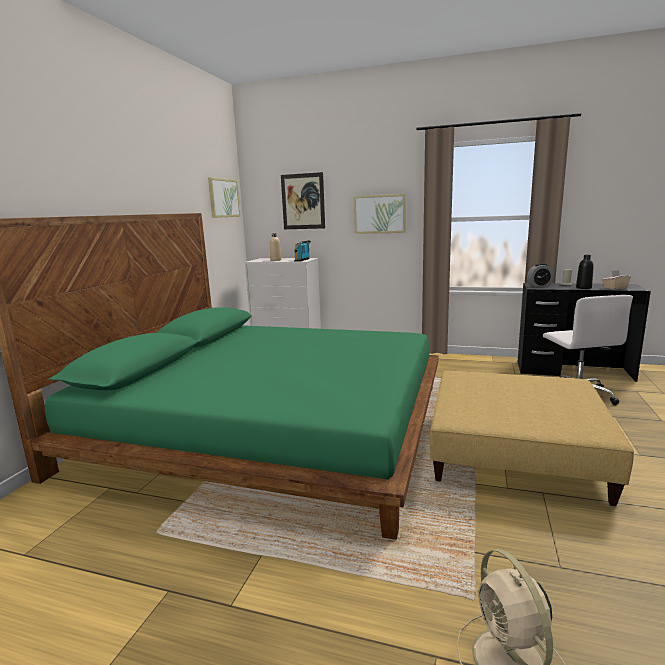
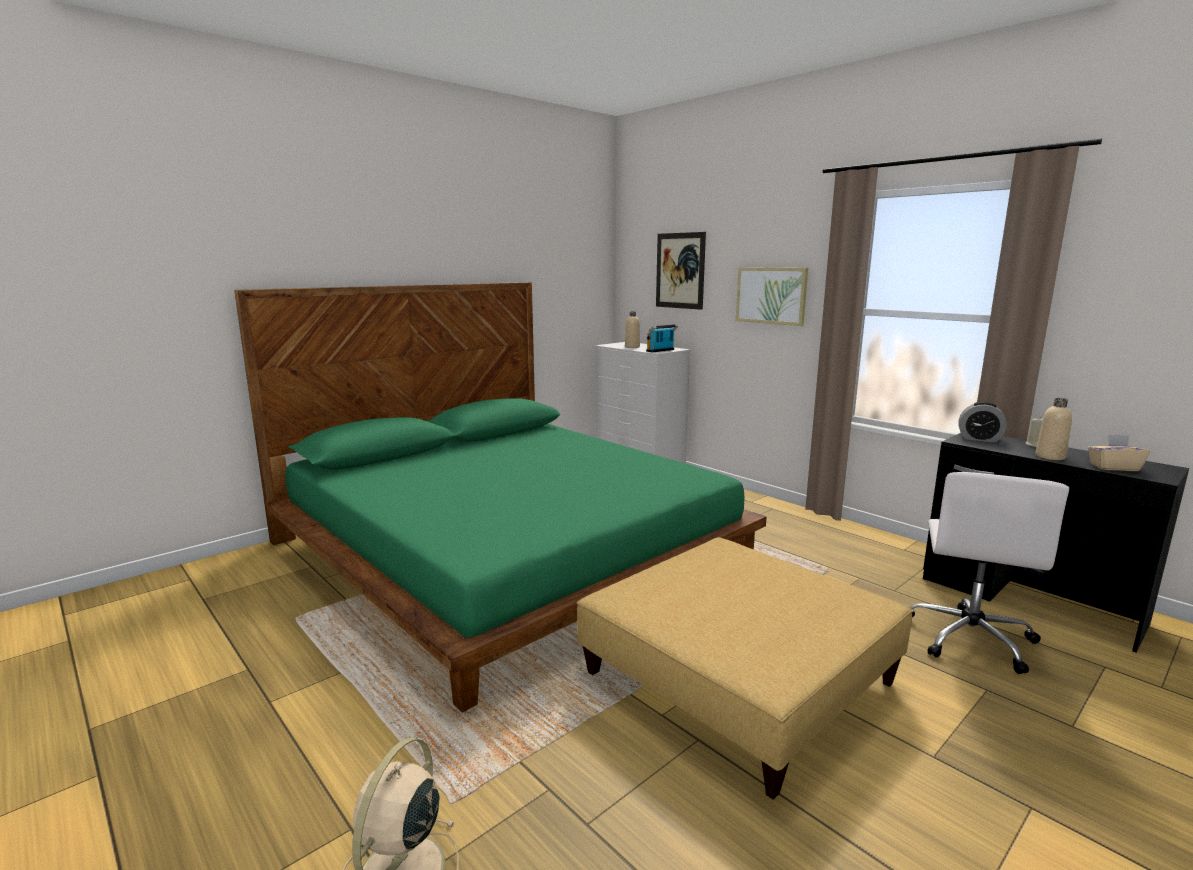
camera: 30 degrees right, 0 degrees up
(223, 198) = (581, 262): picture -> none
(583, 288) = (1050, 456): black bottle -> beige bottle

